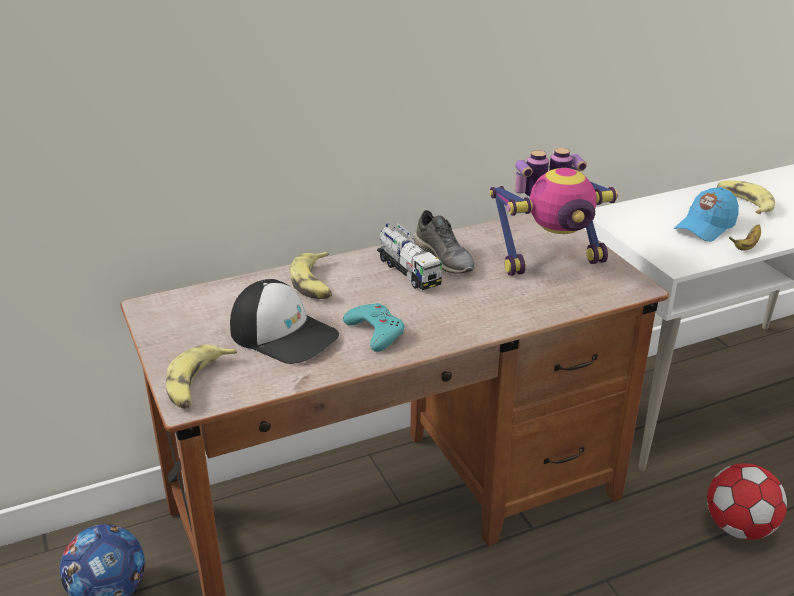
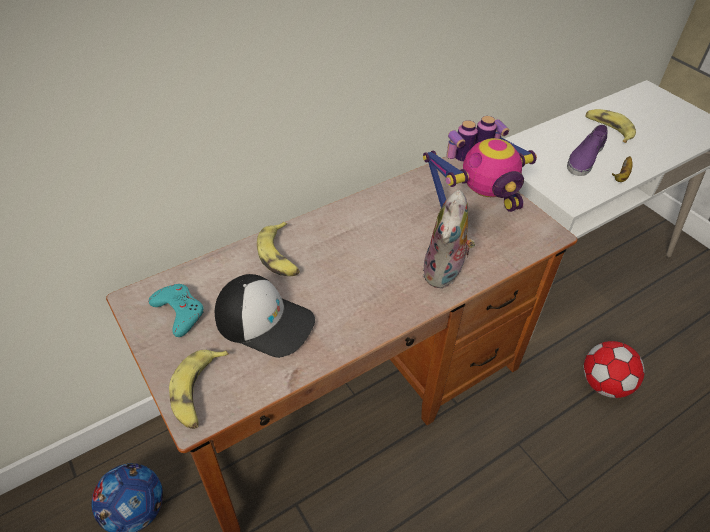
camera: 10 degrees left, 15 degrees up
(375, 331) = (345, 309): turquoise game controller -> turquoise game controller (179, 312)
(408, 271) = (358, 234): toy truck -> none
(445, 258) = (386, 215): grey shoe -> none
(498, 311) = (444, 273): none -> plush toy
(705, 227) = (585, 158): blue cap -> purple shoe

